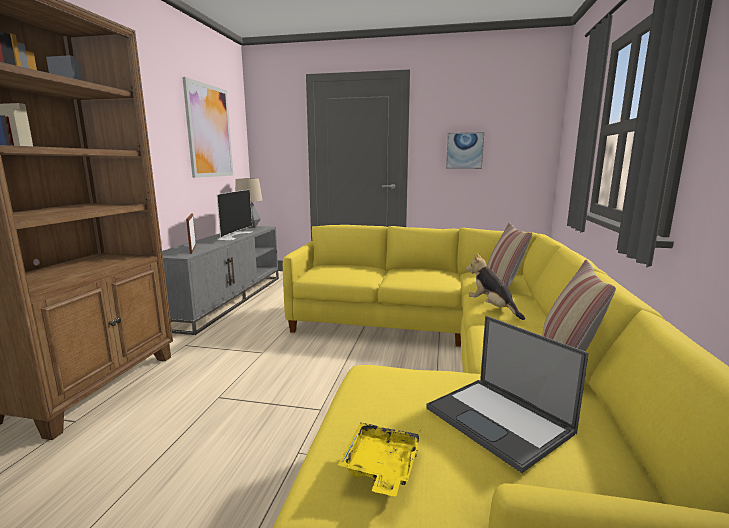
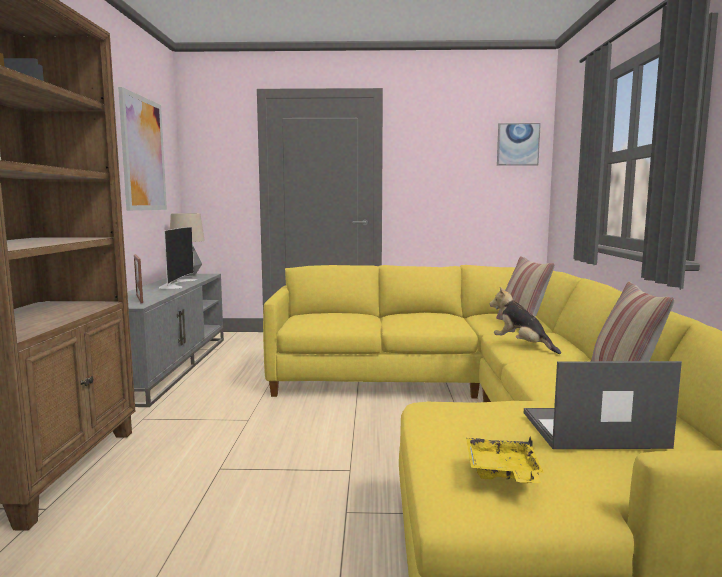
camera: 10 degrees left, 5 degrees down
(464, 150) = (447, 181): picture -> picture (518, 144)
(500, 421) = (591, 430): laptop -> laptop turned 135 degrees clockwise

